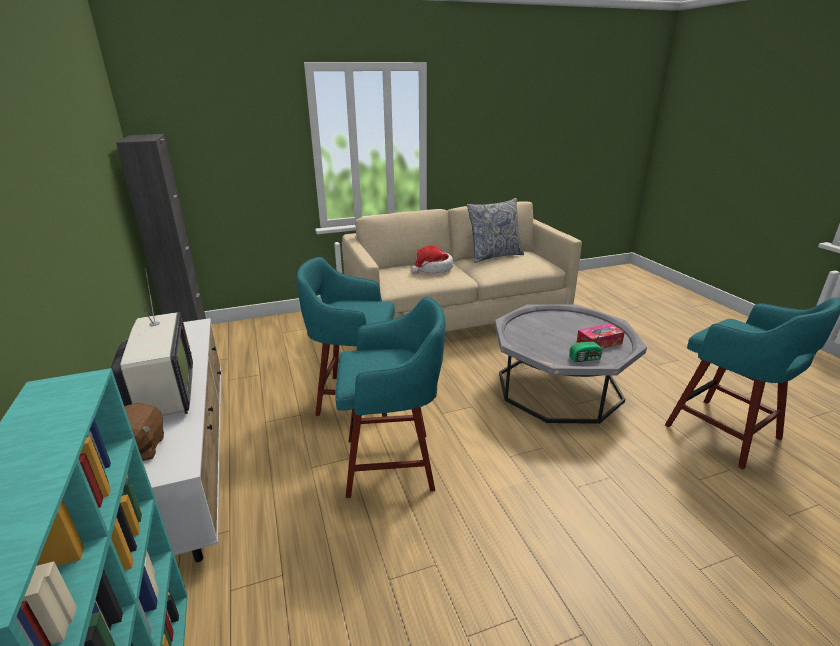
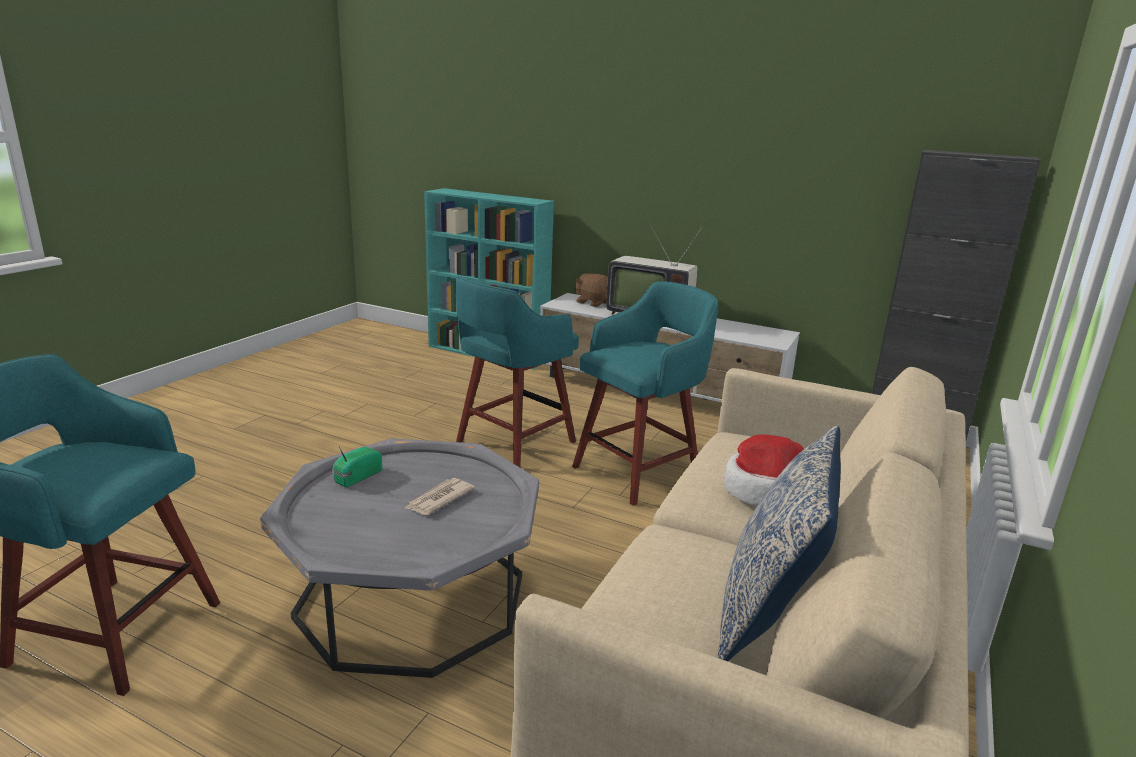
camera: 135 degrees right, 5 degrees down
(549, 333) = (438, 499): none -> newspaper
(599, 343) = (347, 511): tissue box -> none

